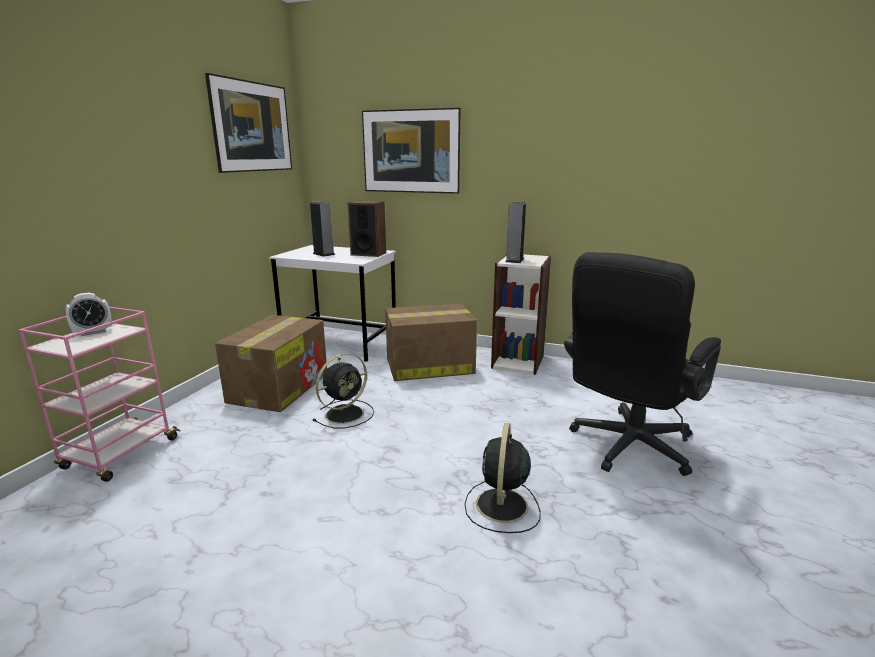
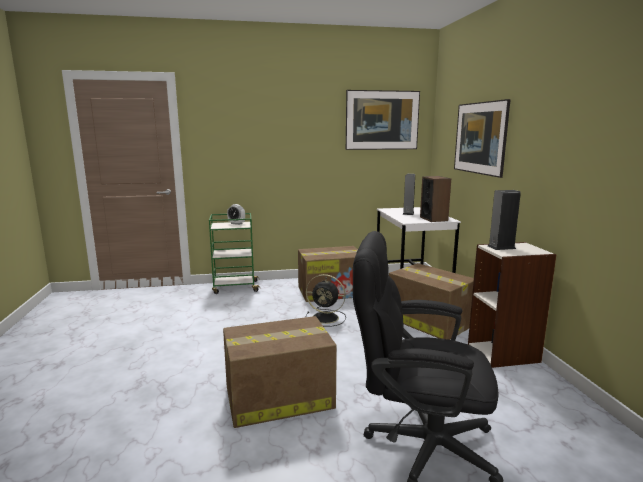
camera: 60 degrees right, 5 degrees down
(119, 454) = (235, 287): pink cart -> green cart
(501, 507) = (277, 398): black fan -> cardboard box

